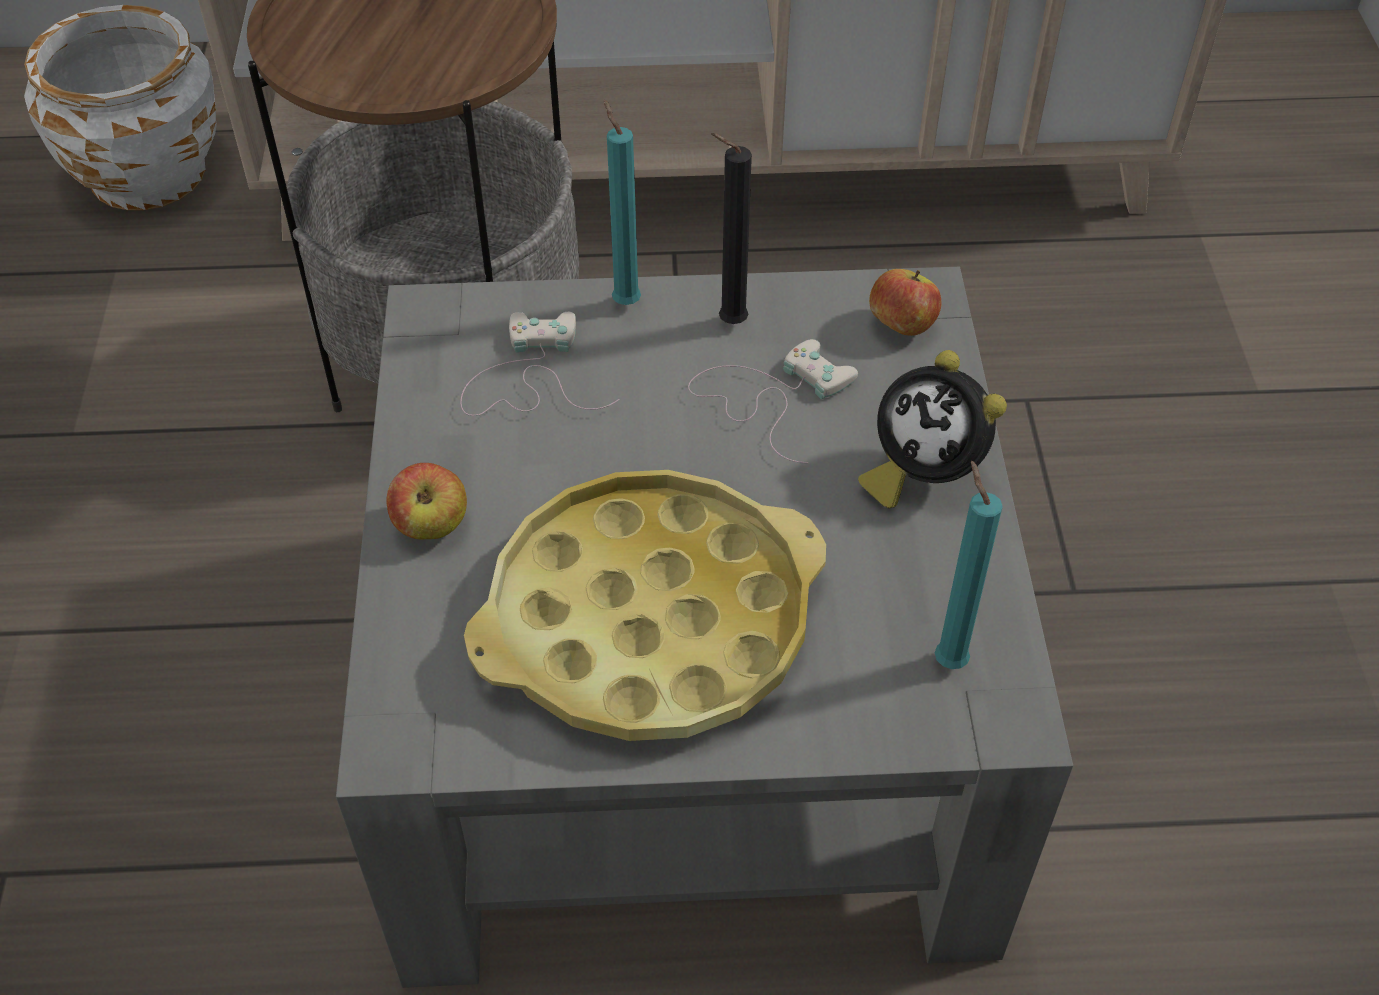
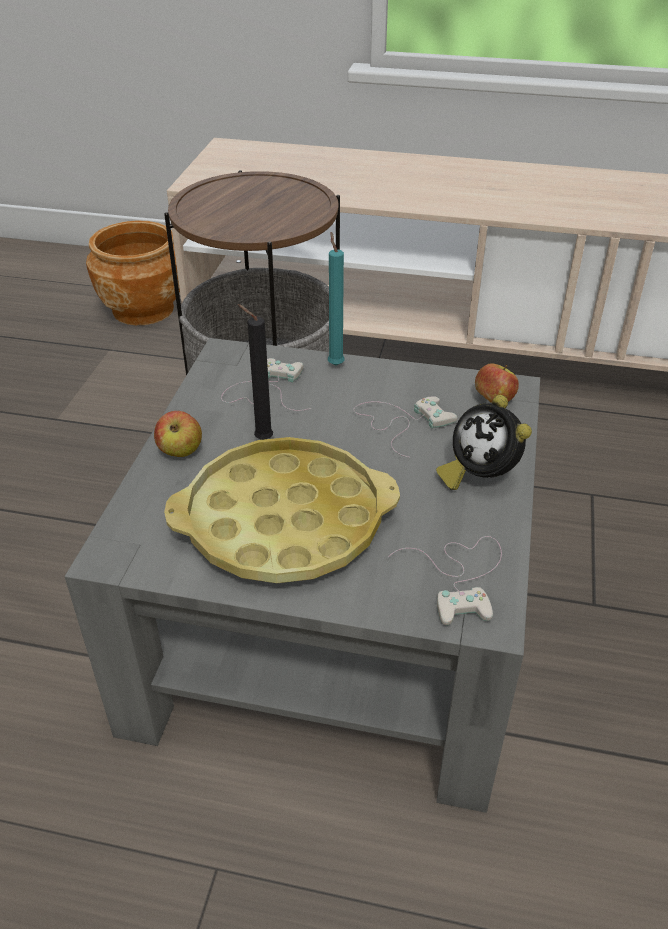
camera: 15 degrees right, 10 degrees down
(147, 172) = (143, 309): white planter -> brown planter
(728, 322) = (390, 383): black candle -> black candle (261, 439)
(947, 658) = (460, 577): turquoise candle -> white game controller

